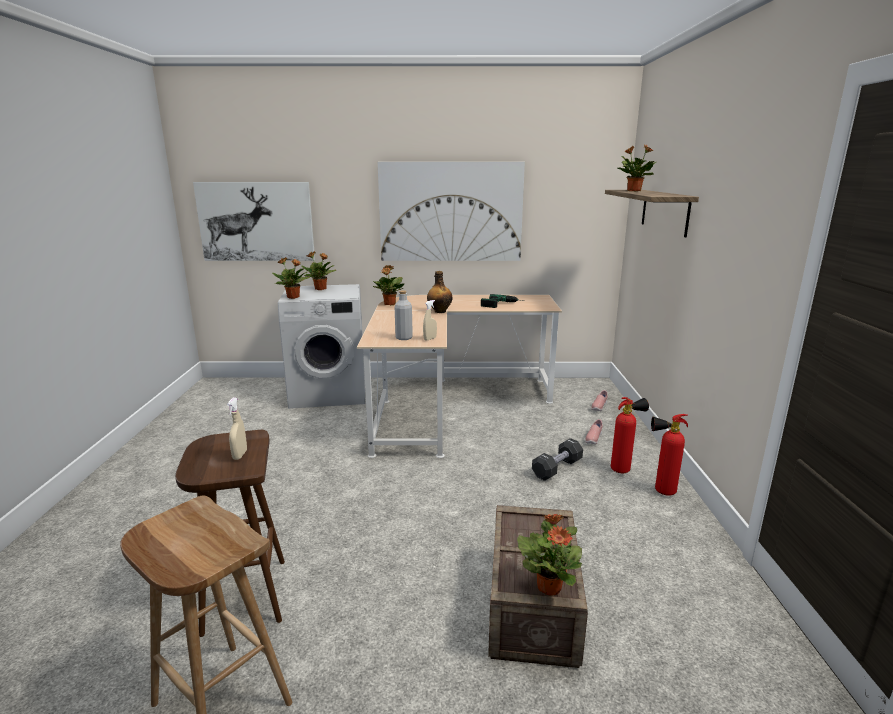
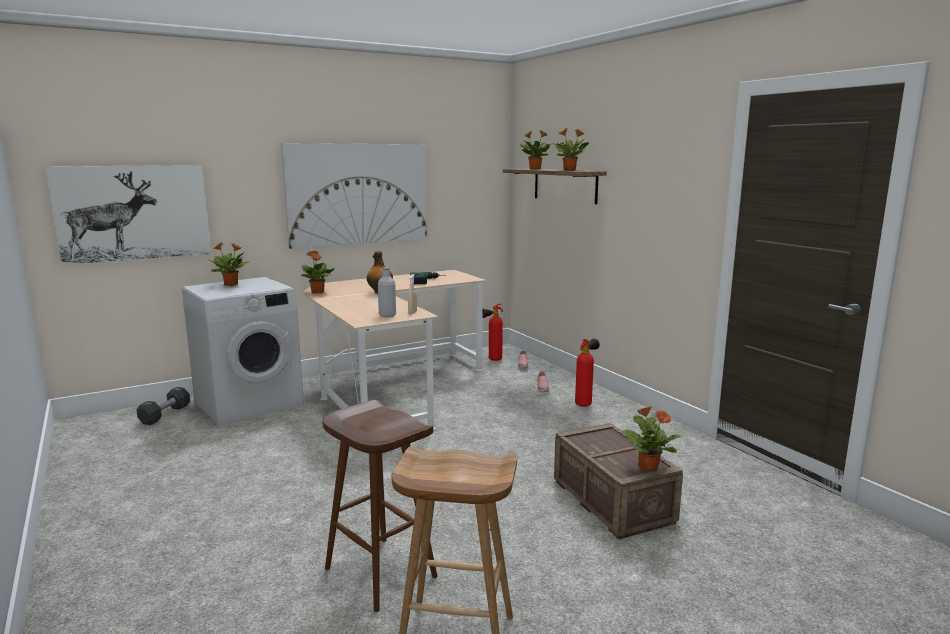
camera: 30 degrees left, 5 degrees down
(240, 455) = (386, 419): beige spray bottle -> none
(293, 297) = (217, 294): potted plant -> potted plant (570, 170)
(557, 468) = (537, 415): black dumbbell -> black dumbbell (165, 415)
(660, 491) = (623, 412): fire extinguisher -> fire extinguisher (492, 360)

